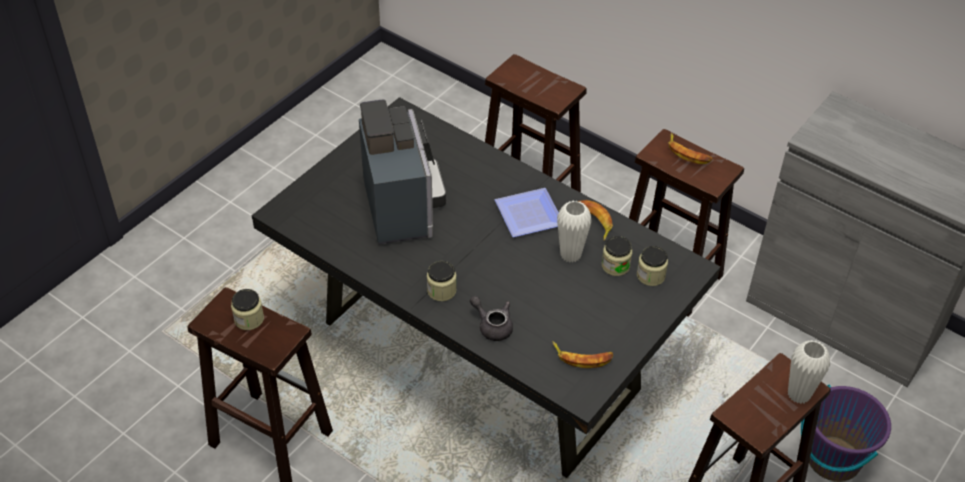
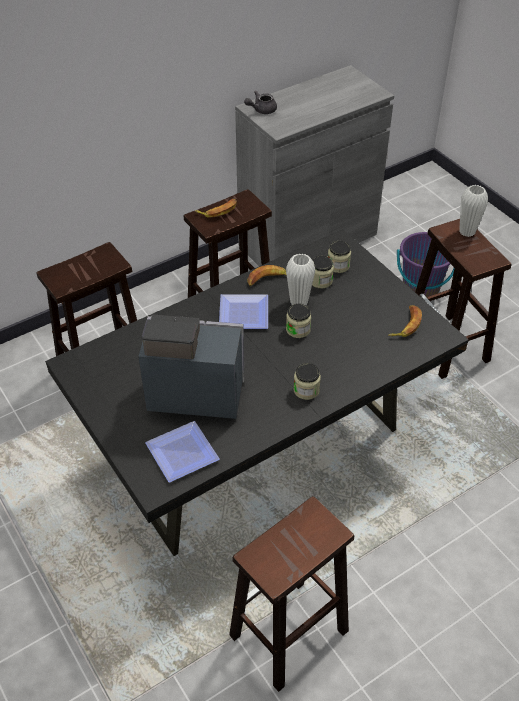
camera: 70 degrees left, 0 degrees up
(249, 319) = (283, 543): jar -> jar (298, 329)
(325, 221) = (185, 454): none -> plate
(492, 326) = (357, 367): grey teapot -> grey teapot (261, 110)

